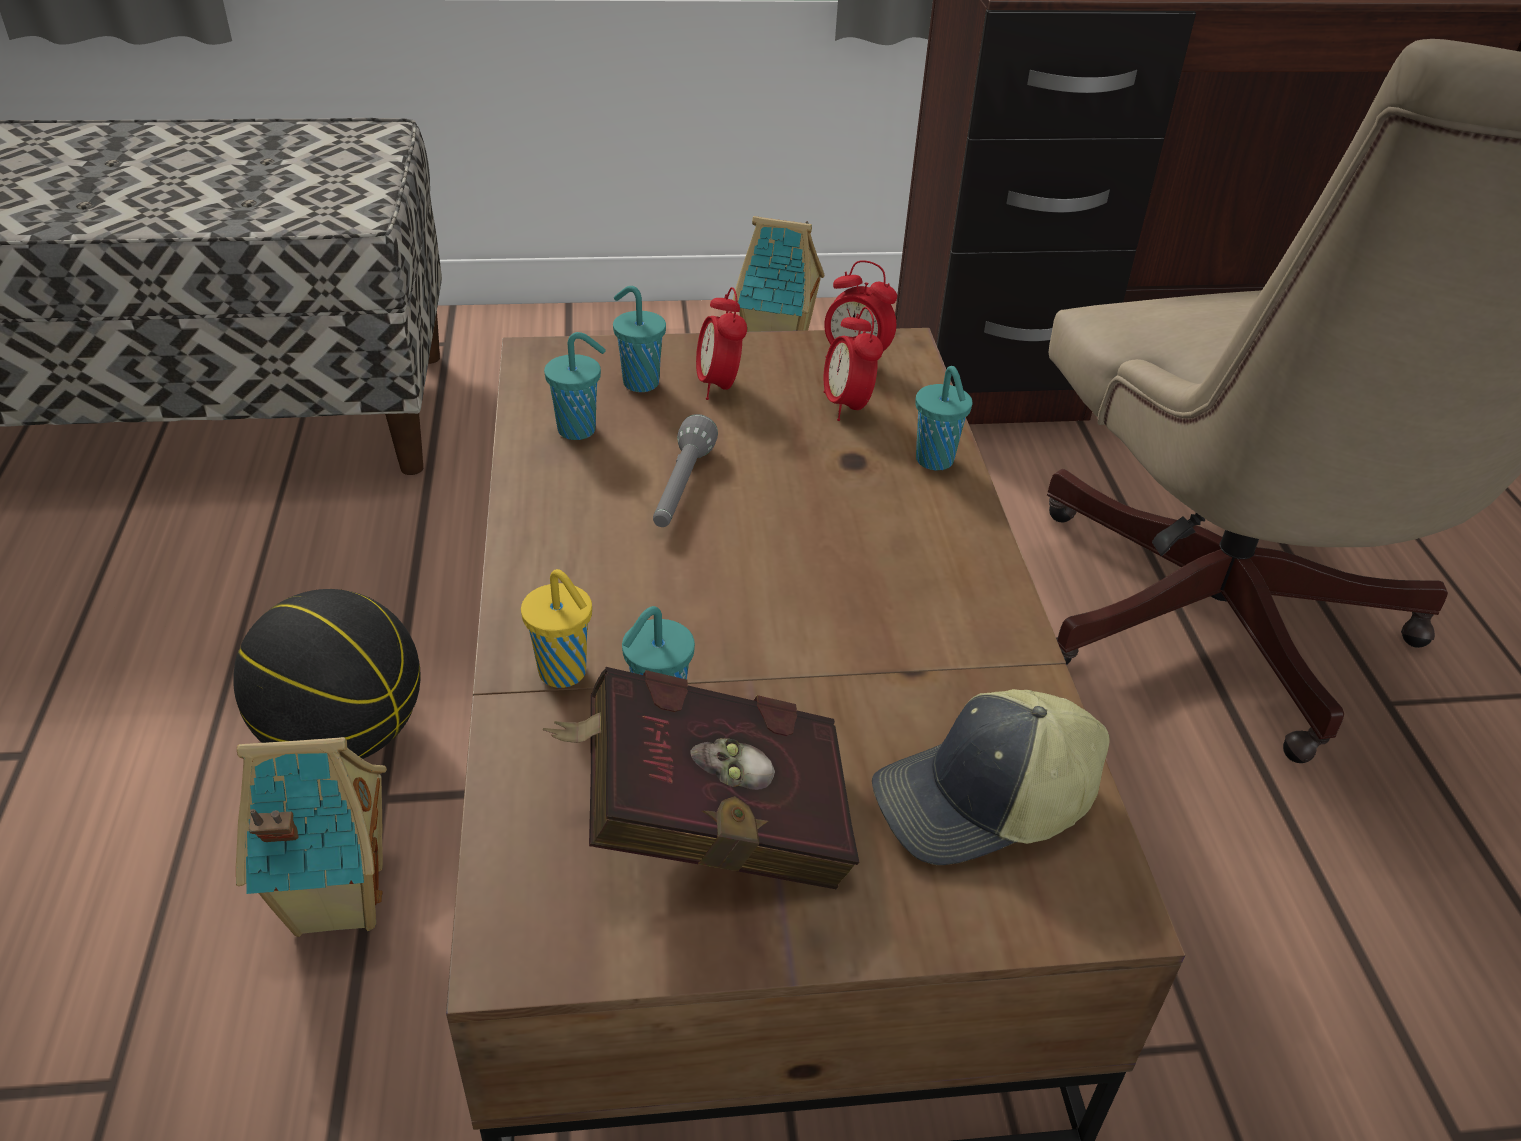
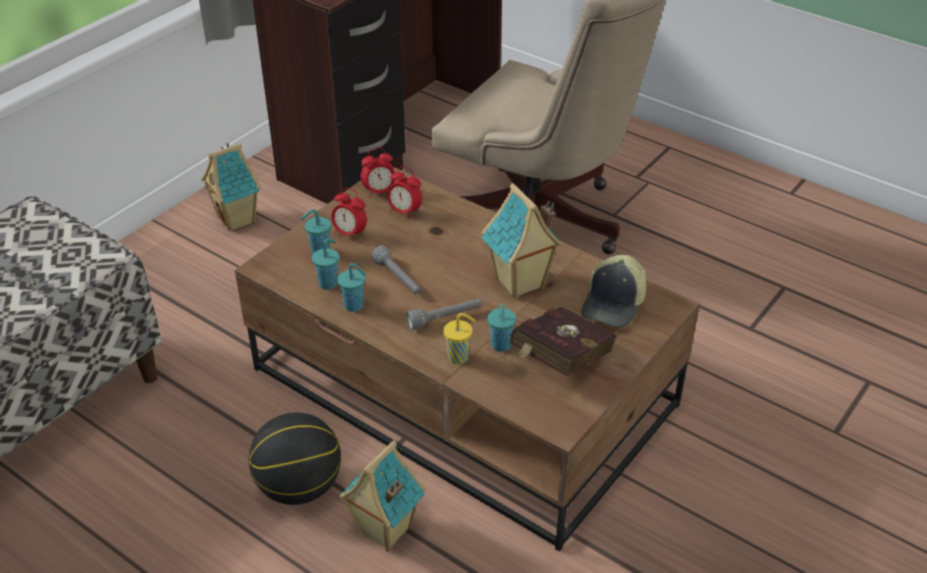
camera: 45 degrees left, 0 degrees up
(647, 597) = (445, 318): none -> grey flashlight
(857, 634) = (520, 284): none -> toy house
(935, 461) = (461, 213): turquoise cup -> turquoise cup (355, 306)

